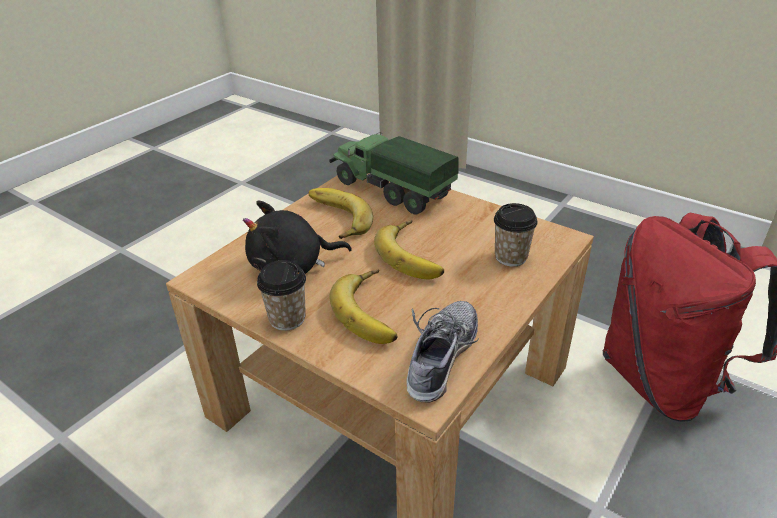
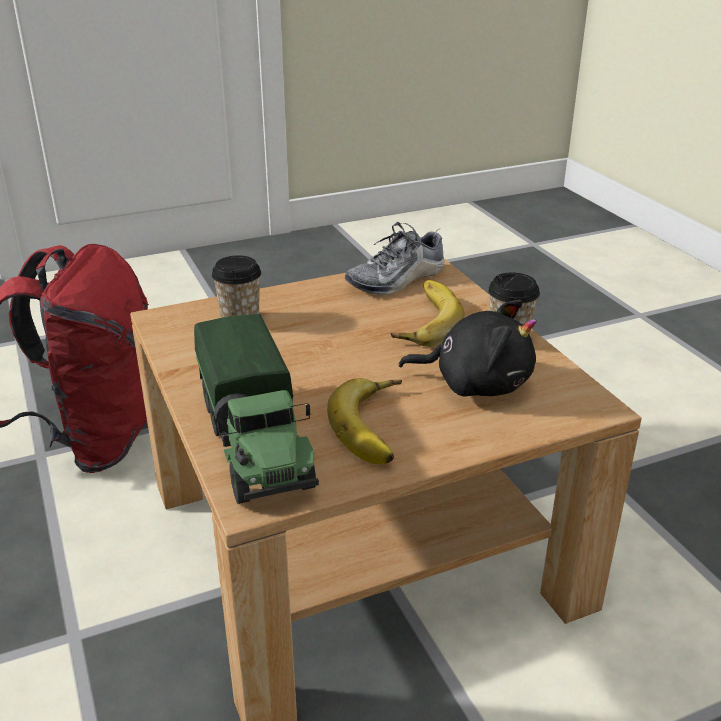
camera: 150 degrees left, 5 degrees down
(414, 255) = (330, 351): banana -> none

